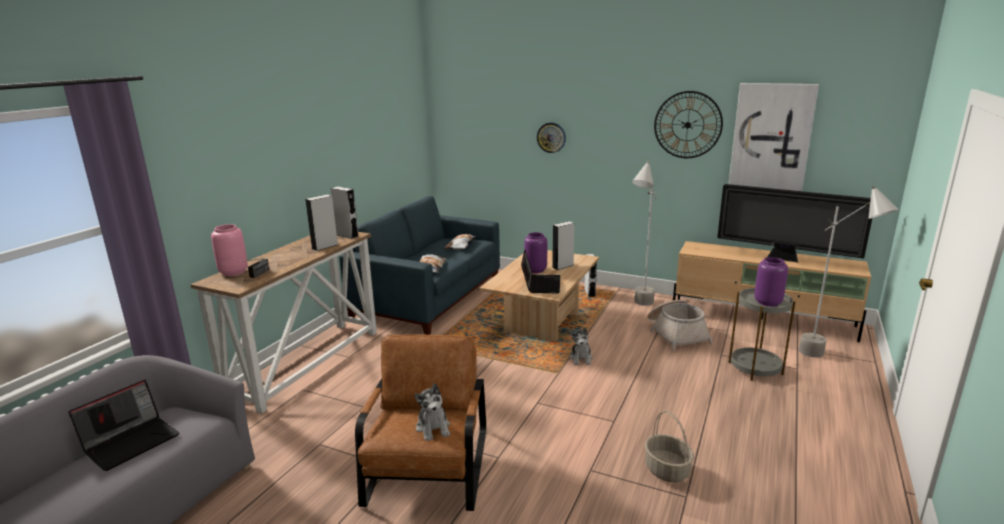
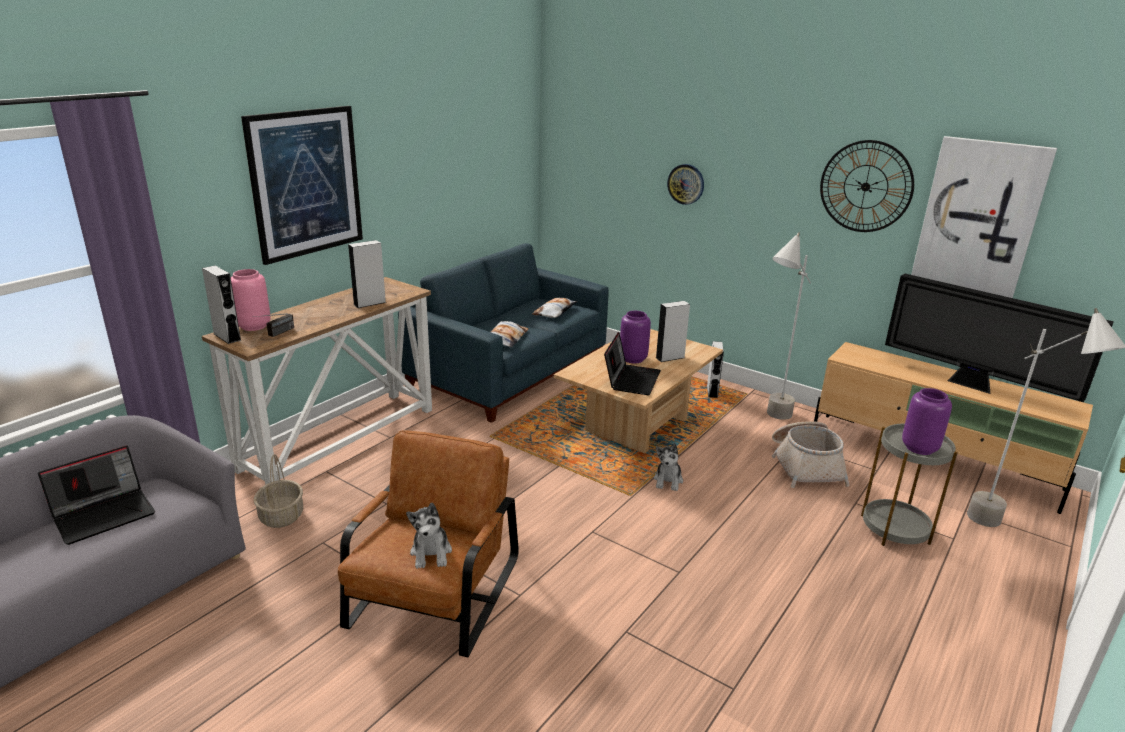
camera: 10 degrees right, 5 degrees up
(265, 152) = (306, 183): none -> picture
(347, 235) = (401, 291): grey speaker -> grey speaker (227, 337)
(667, 470) = (723, 649): basket -> basket (282, 516)

